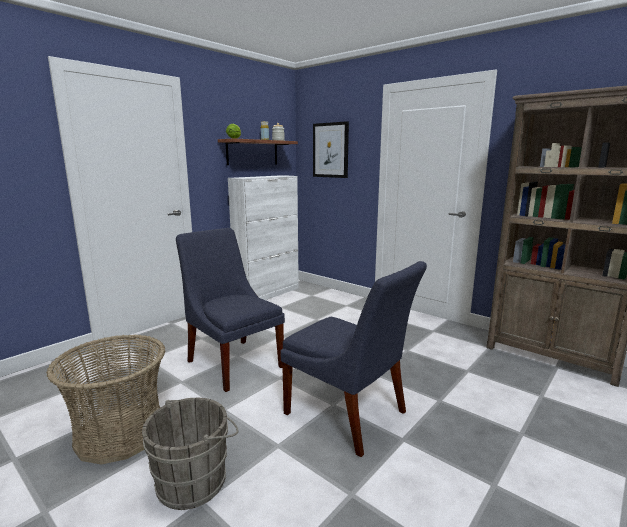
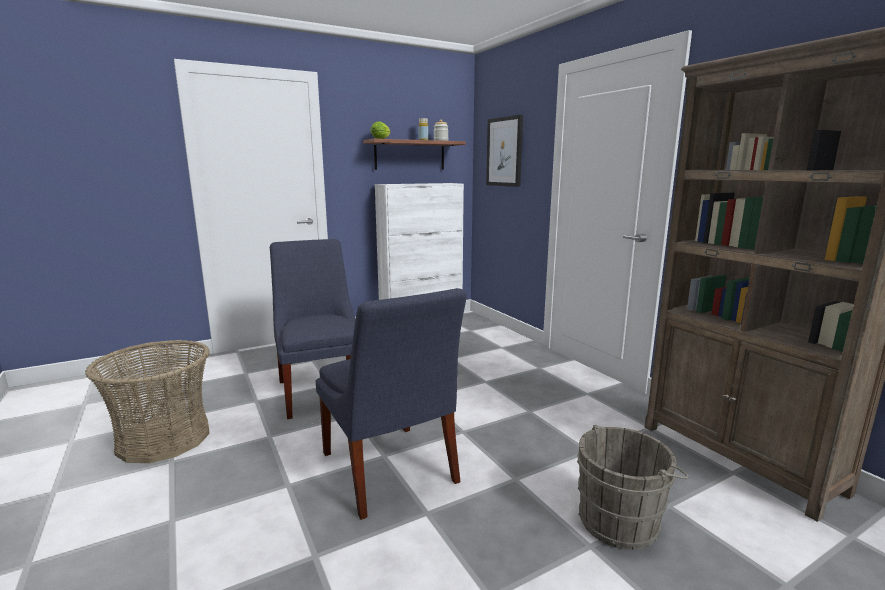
camera: 20 degrees right, 0 degrees up
(196, 480) = (186, 498): grey bucket -> grey bucket (622, 520)

